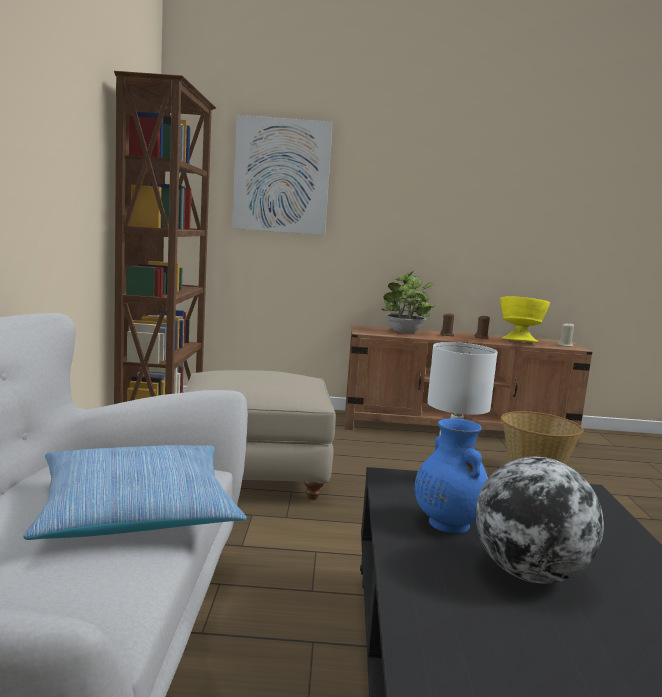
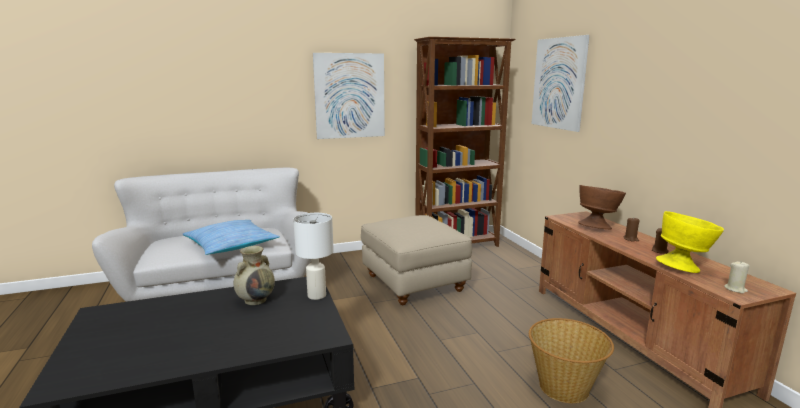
camera: 70 degrees right, 5 degrees up
(51, 158) = (350, 96): none -> picture
(404, 332) = (597, 226): potted plant -> brown bowl
(448, 523) = (256, 300): blue vase -> beige vase
(529, 574) = (207, 321): globe -> none

